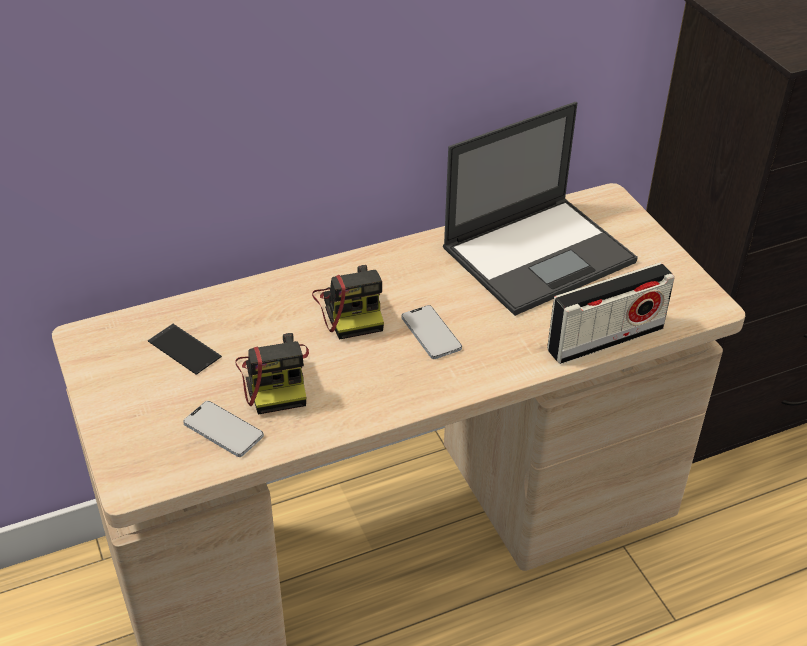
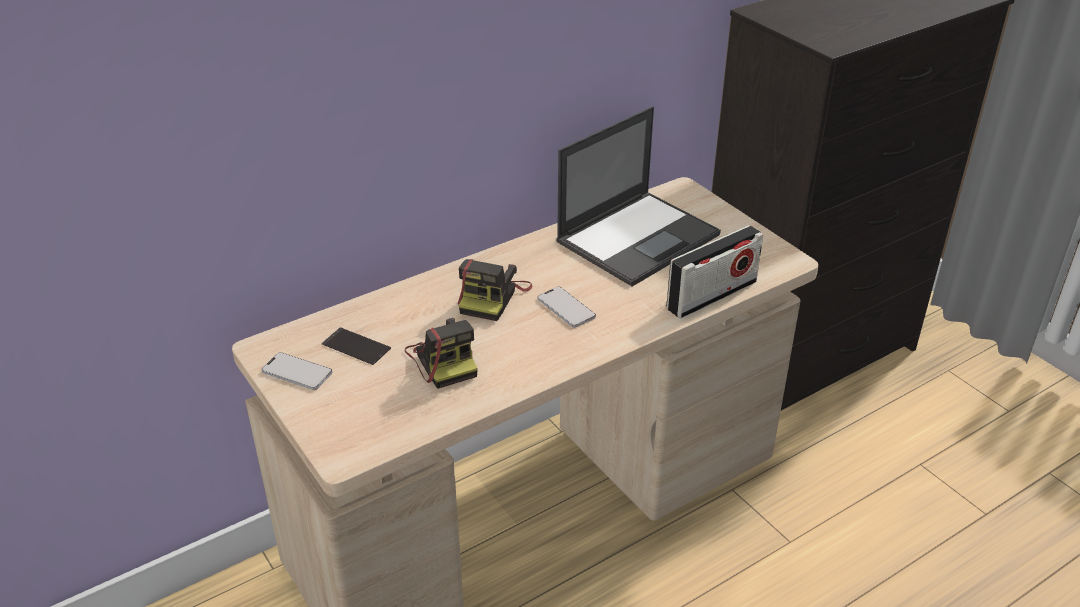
camera: 10 degrees left, 5 degrees down
(223, 430) = (410, 405): phone -> phone (297, 372)
(351, 308) = (492, 297): camera -> camera turned 45 degrees clockwise

